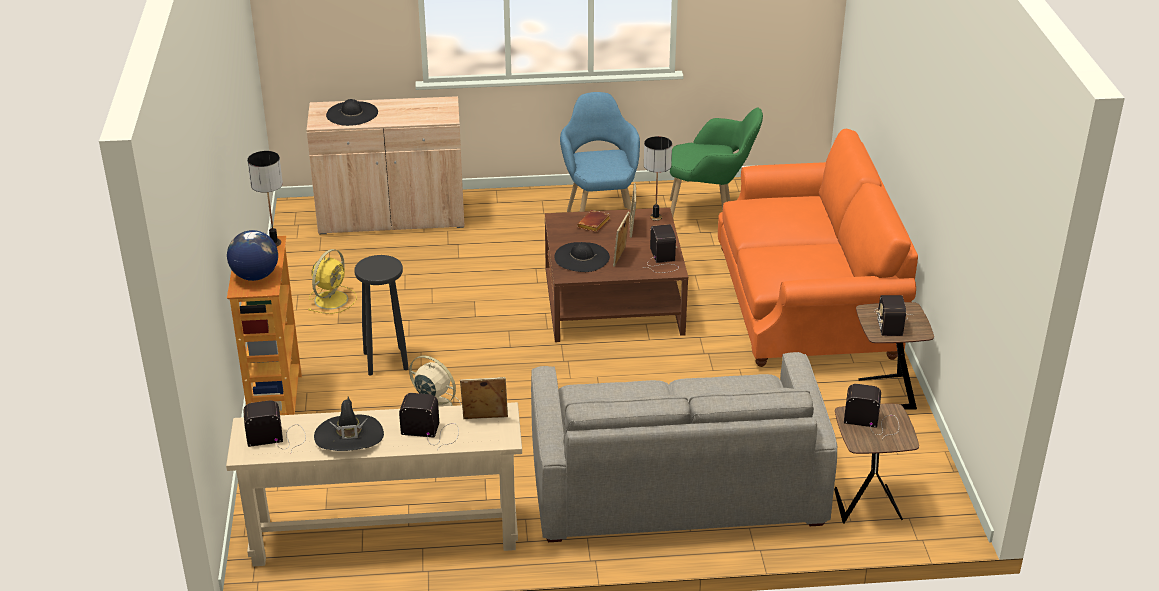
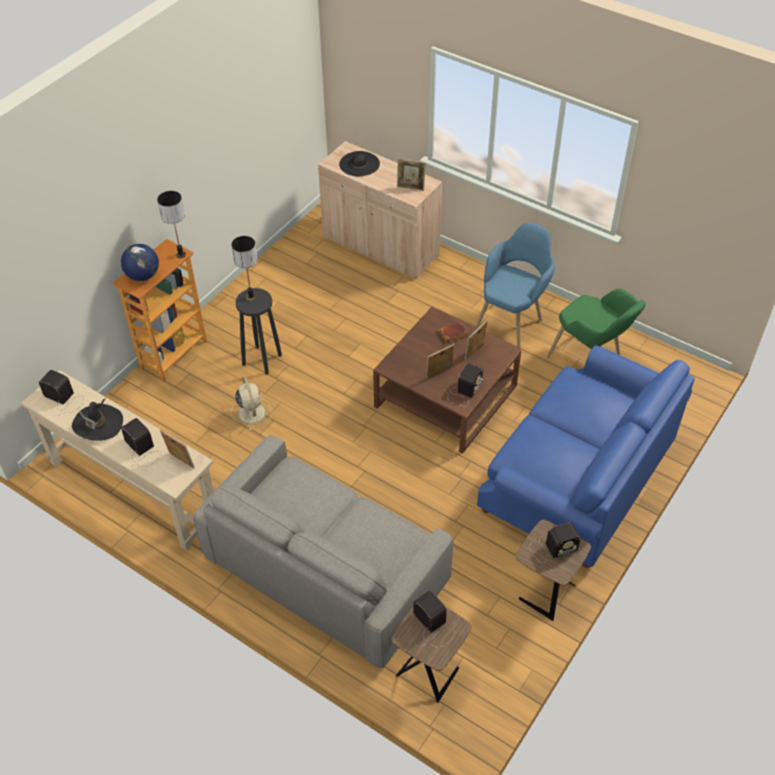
camera: 40 degrees right, 15 degrees up
(332, 299) = (281, 293): yellow fan -> none
(433, 112) = (410, 188): none -> picture frame
(581, 257) = (414, 358): black hat -> none
(655, 217) = (501, 352): table lamp -> table lamp (251, 297)
(806, 302) = (577, 478): orange sofa -> blue sofa
(890, 320) = (551, 548): radio -> radio turned 150 degrees counterclockwise

